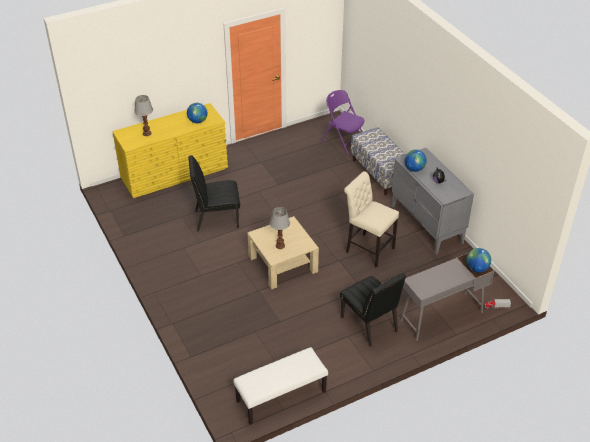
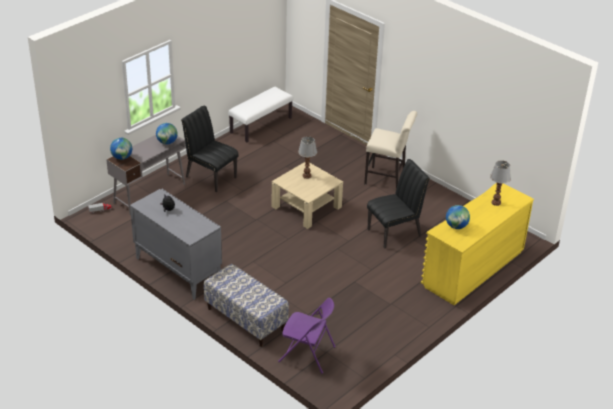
camera: 160 degrees right, 5 degrees down
(367, 249) = (232, 234): beige stool -> beige stool (387, 180)
(414, 169) = (196, 218): globe -> globe (167, 142)

